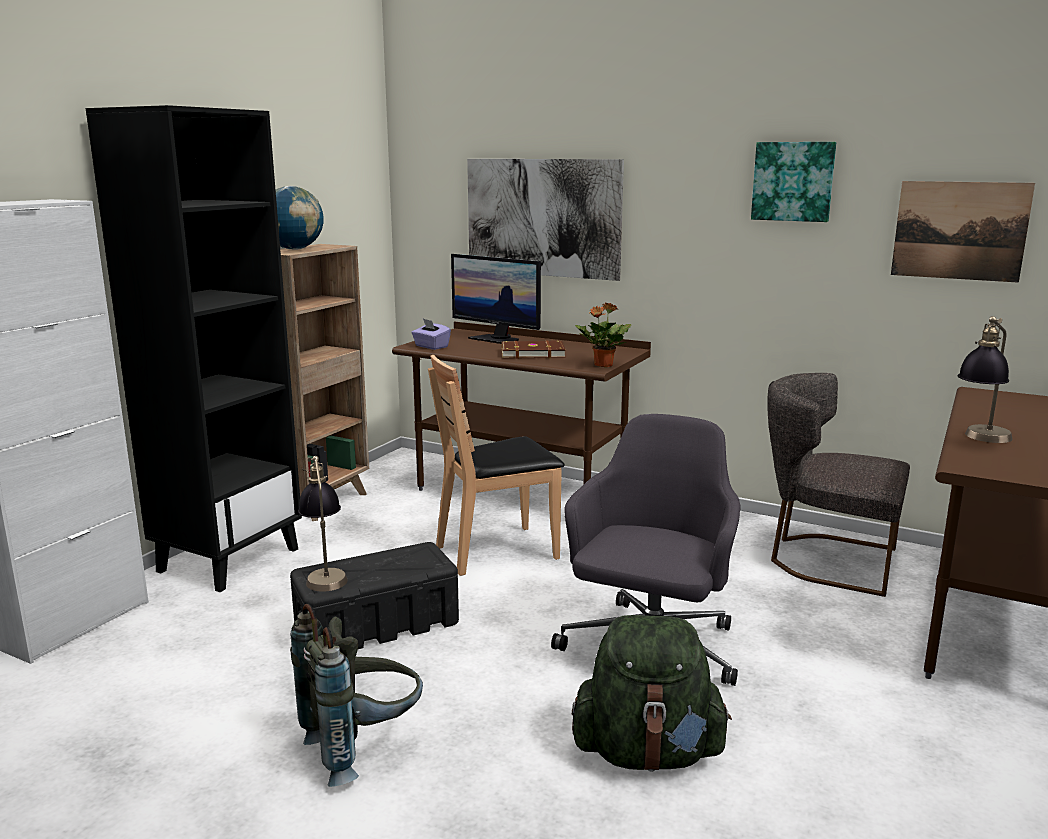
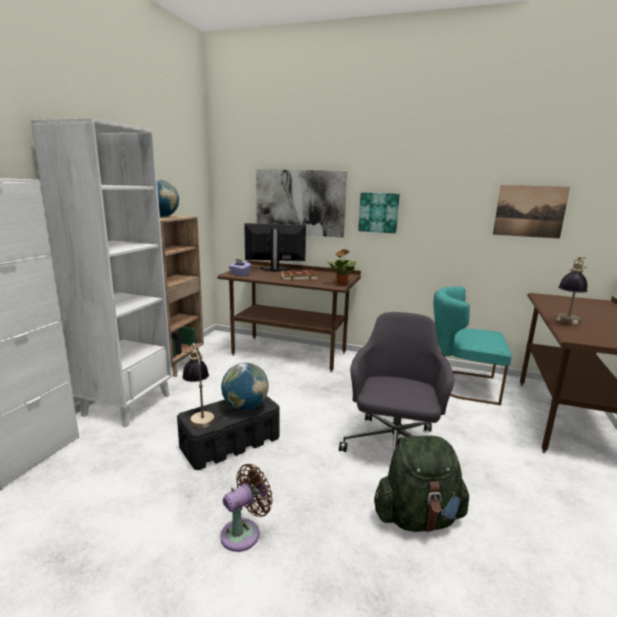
camera: 10 degrees left, 0 degrees up
(229, 559) = (127, 404): black bookcase -> white bookcase
(363, 747) = (244, 532): grey backpack -> brown fan
(400, 566) = (245, 407): none -> globe
(497, 339) = (275, 270): monitor -> monitor turned 150 degrees clockwise
(497, 551) = (287, 390): brown chair -> none
(793, 181) = (441, 184): picture -> picture (378, 212)
(825, 560) = (462, 385): grey chair -> turquoise chair

